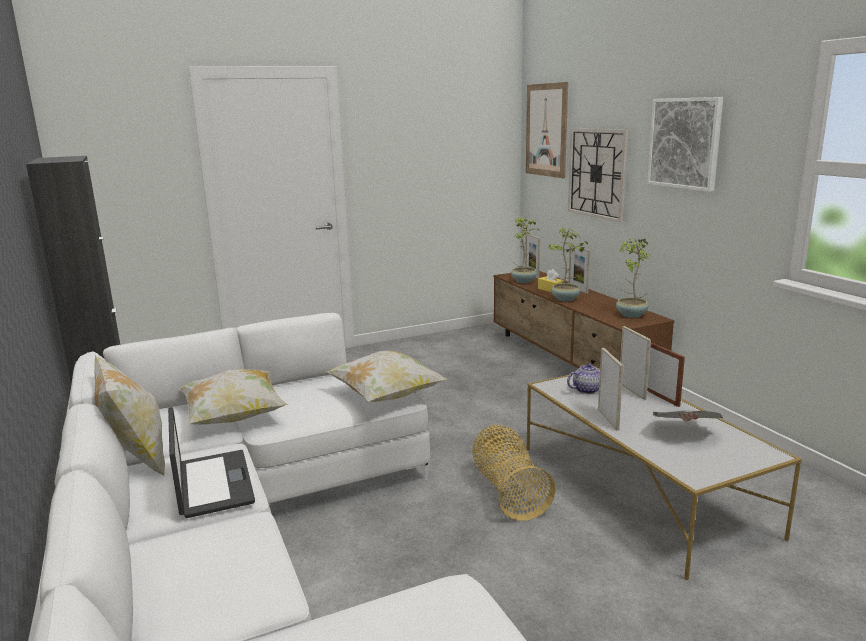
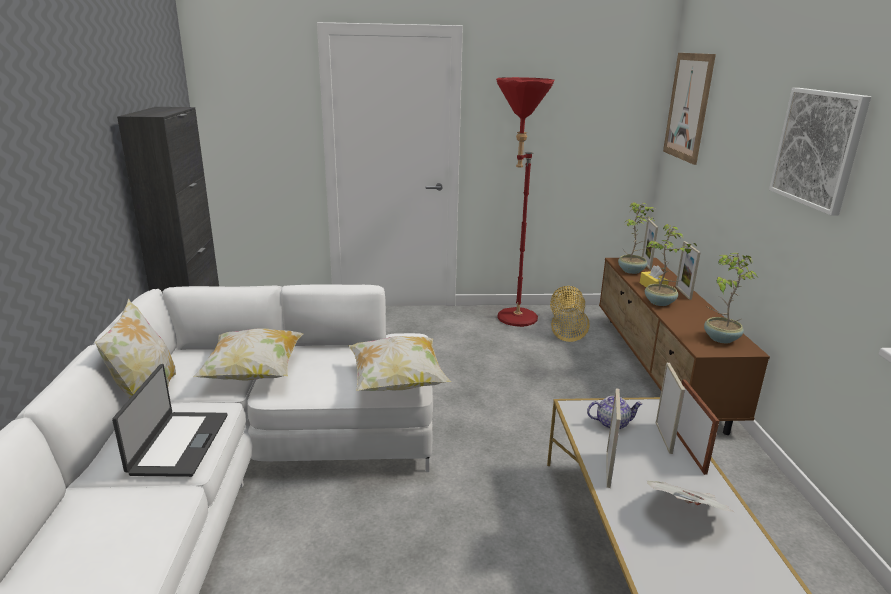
camera: 20 degrees right, 5 degrees up
(418, 350) = (511, 321): none -> red floor lamp
(509, 491) = (497, 510): basket -> basket (567, 327)
(597, 173) = (726, 166): wall clock -> none

